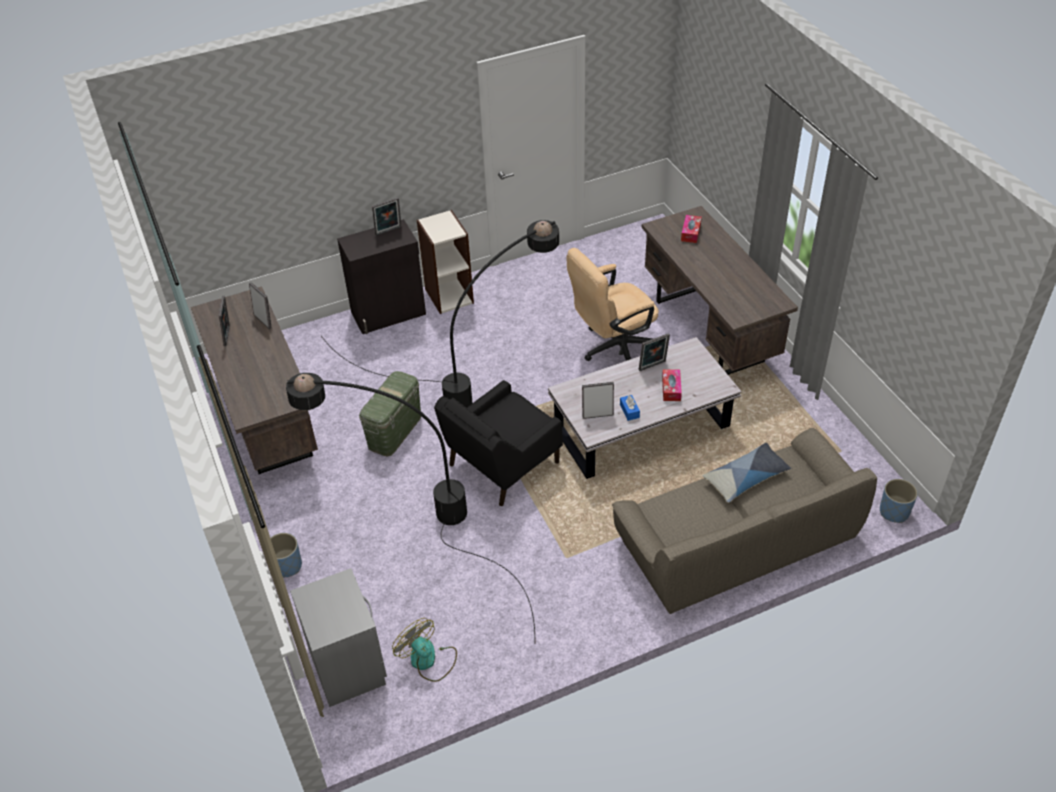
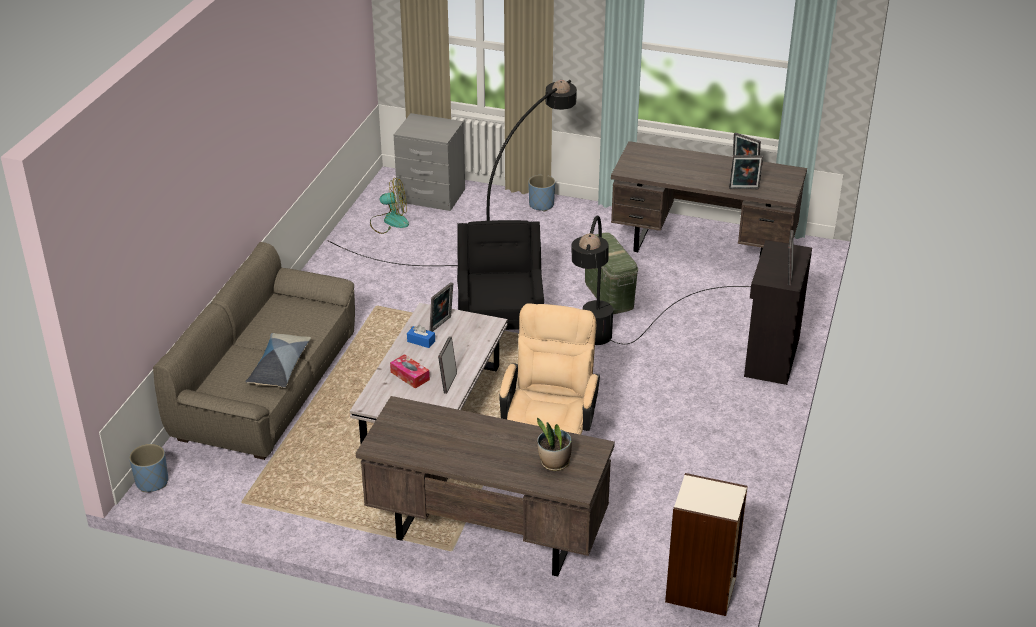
camera: 130 degrees right, 10 degrees down
(449, 295) = (757, 403): bookcase -> bookcase (701, 590)
(690, 233) = (554, 463): tissue box -> potted plant

